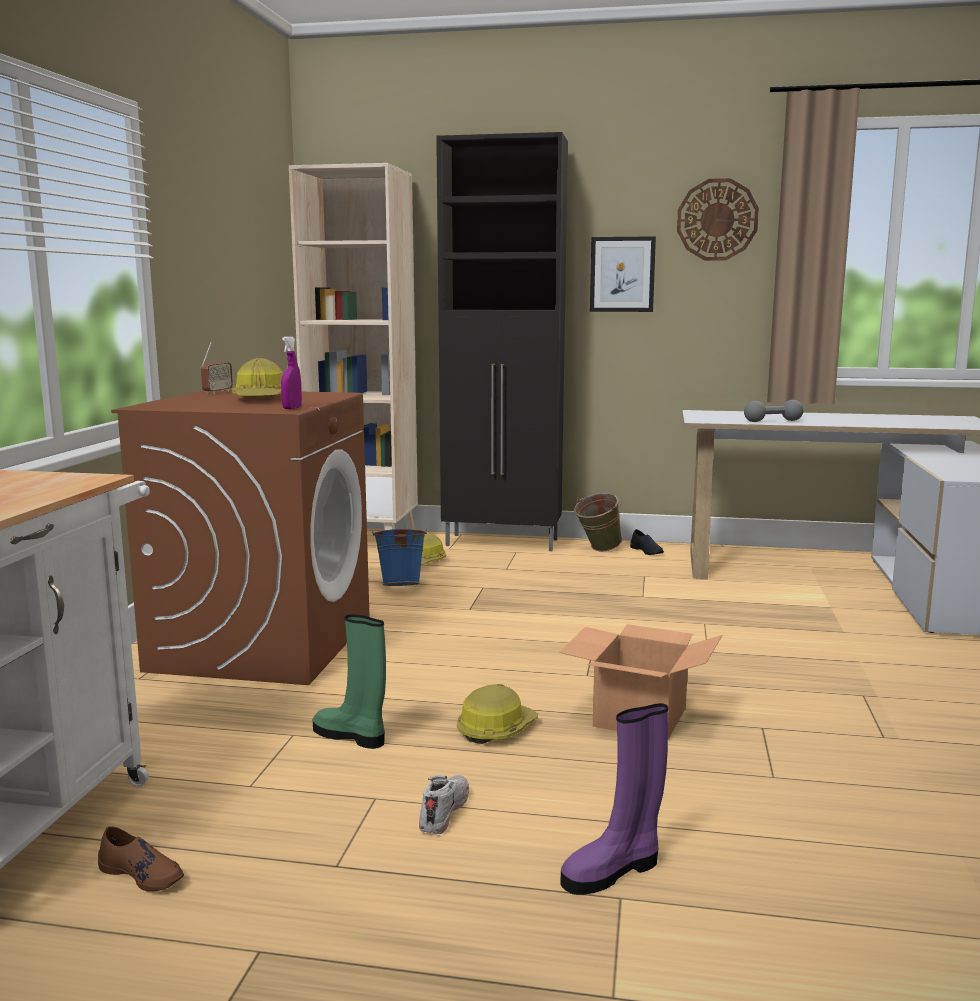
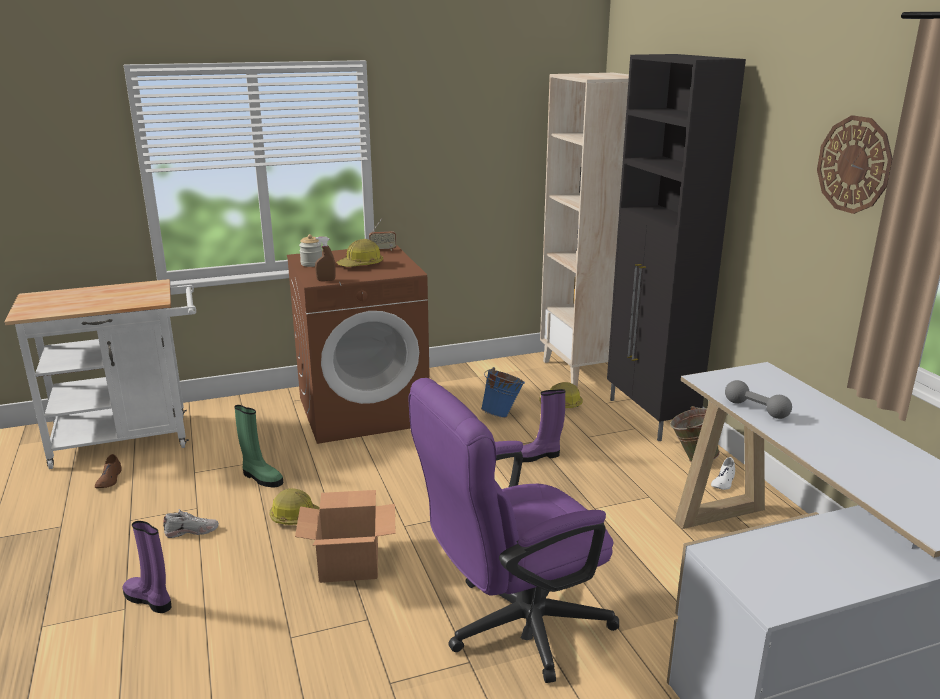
camera: 60 degrees right, 10 degrees up
(196, 407) = (312, 264): none -> jar
(292, 408) = (326, 280): purple spray bottle -> brown spray bottle
(351, 736) = (261, 478): green boot -> green boot turned 120 degrees clockwise
(516, 593) = (538, 456): none -> purple boot
(622, 274) = (772, 204): picture -> none
(647, 551) = (723, 481): black shoe -> white shoe
(816, 666) = (513, 626): none -> purple office chair

